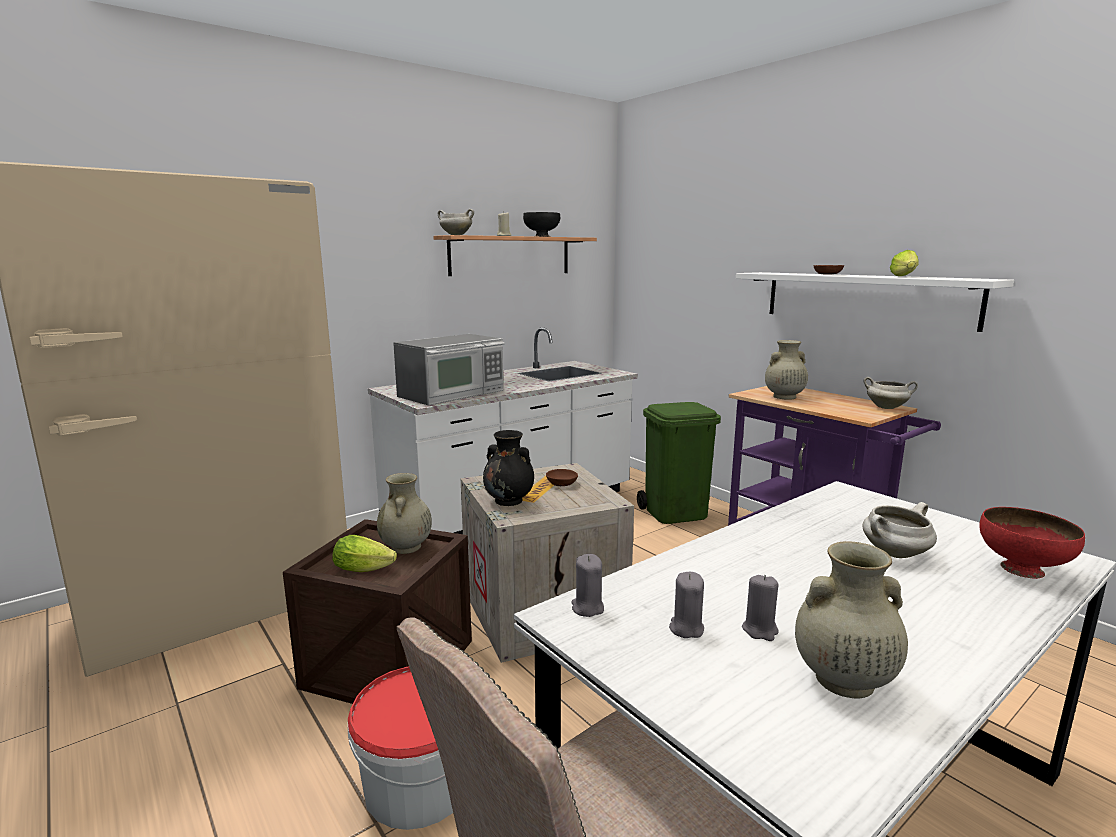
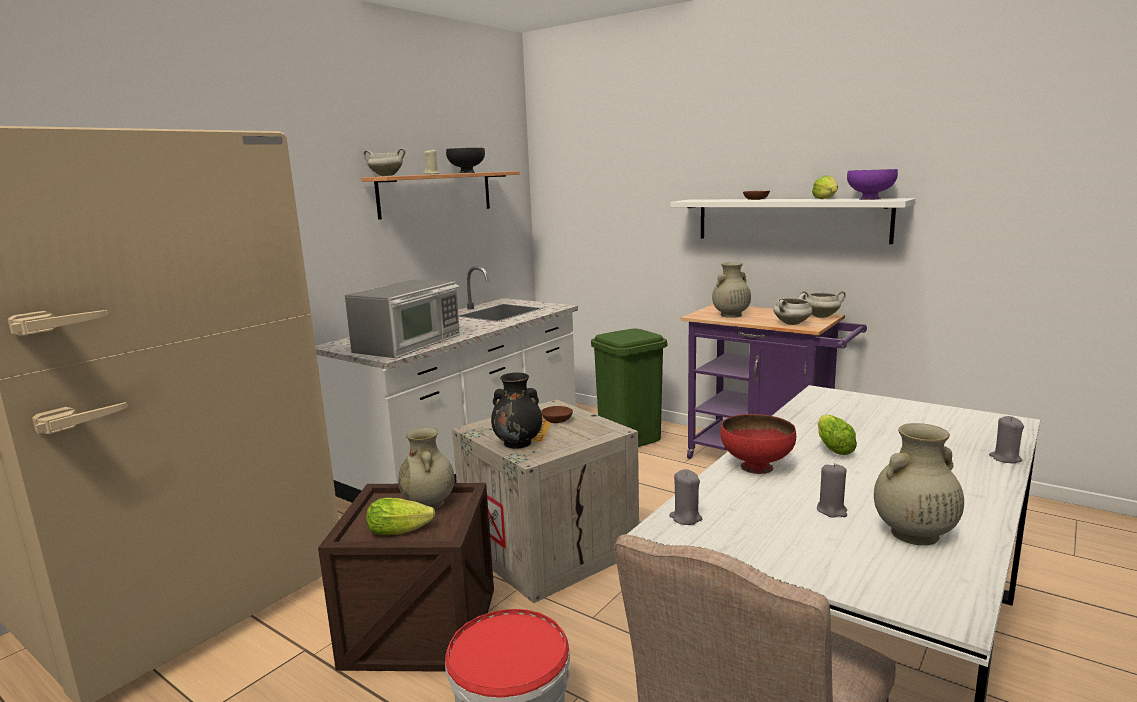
camera: 15 degrees left, 0 degrees up
(686, 628) = (776, 519): grey candle -> grey candle (1005, 458)
(814, 554) = (832, 447): none -> lettuce
(895, 554) = (890, 437): white cooking pot -> white cooking pot (792, 324)
(955, 278) = (870, 199): none -> purple bowl
(1021, 569) = (983, 435): red bowl -> red bowl (756, 467)

